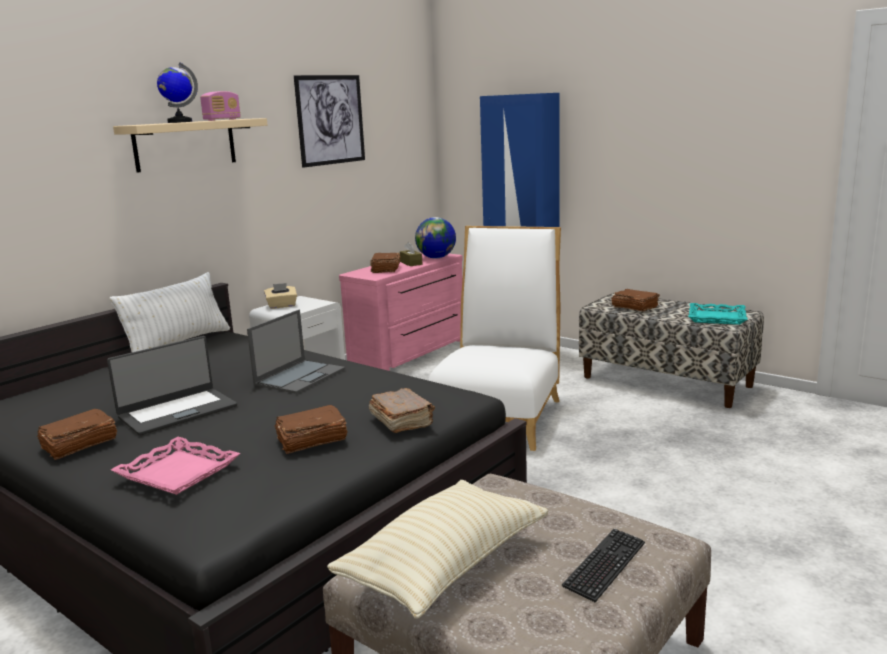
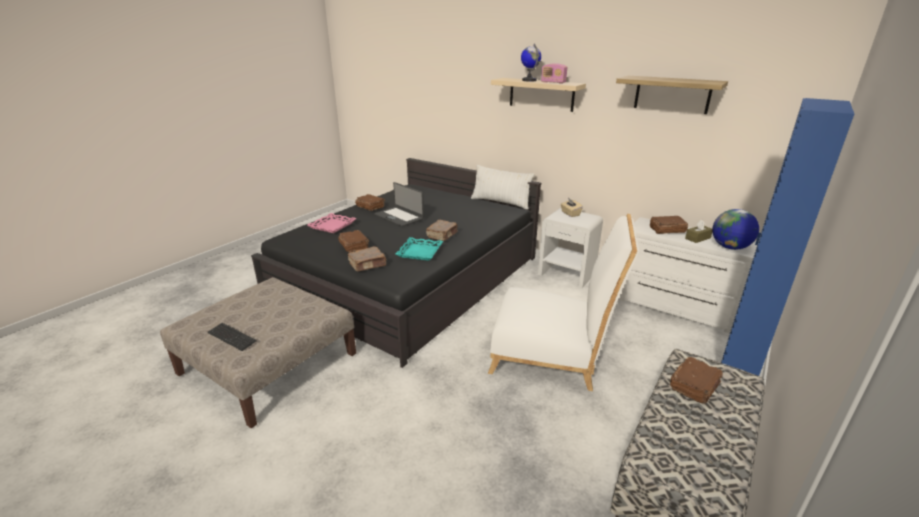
camera: 85 degrees right, 10 degrees up
(300, 376) = (442, 235): laptop -> brown book
(330, 120) = (672, 94): picture -> shelf
(411, 352) = (675, 308): pink dresser -> white dresser
(444, 566) = (261, 297): beige pillow -> none
(716, 318) = (677, 454): turquoise tray -> turquoise tray (419, 252)

